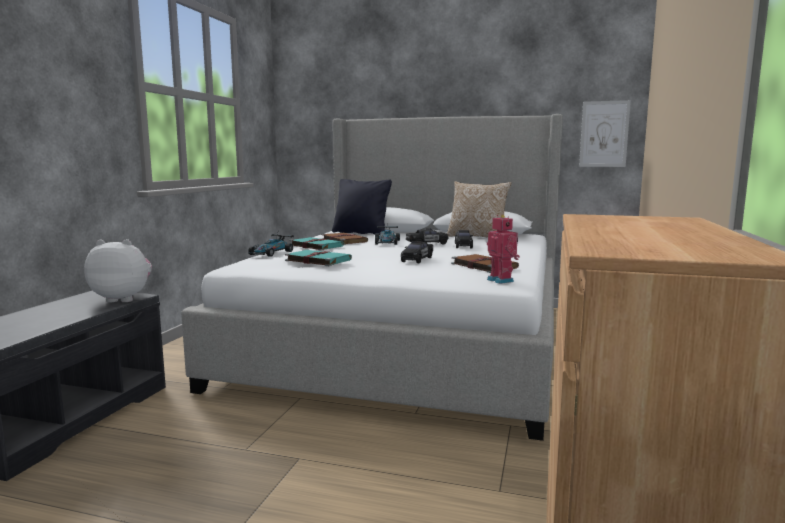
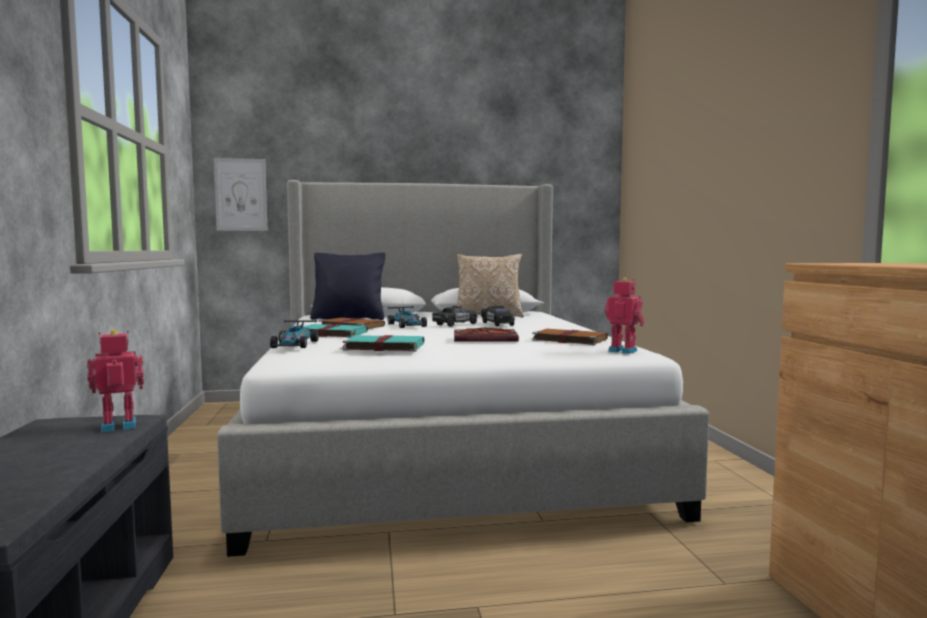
camera: 25 degrees left, 5 degrees down
(123, 299) = (119, 426): plush toy -> toy robot
(417, 259) = (486, 339): black toy car -> book
(604, 134) = (584, 207): picture -> picture (241, 194)

